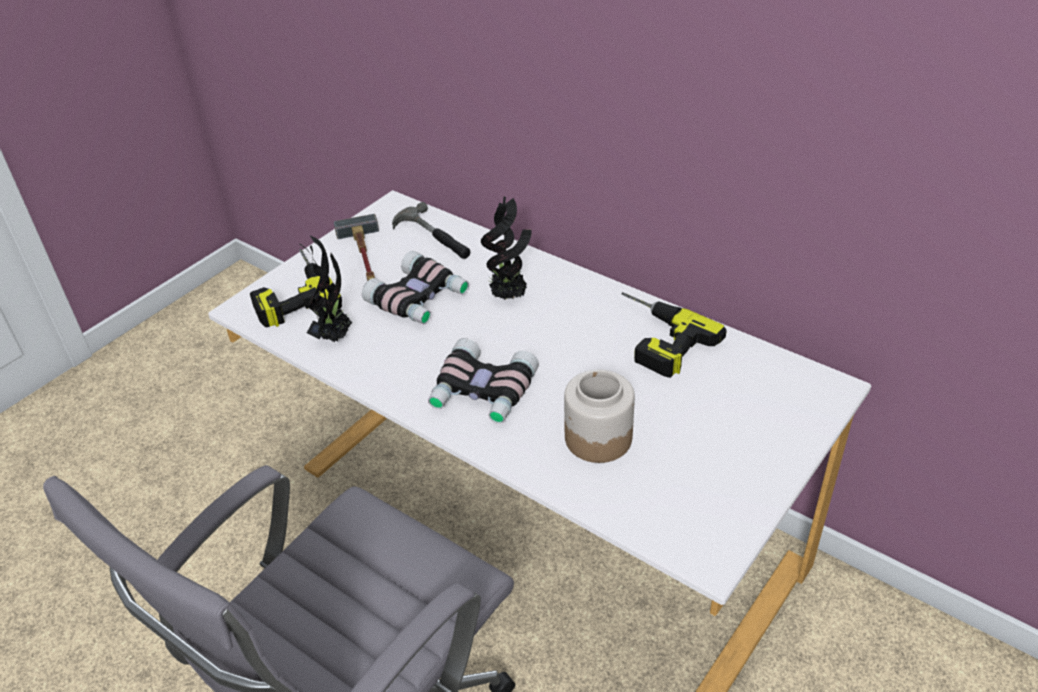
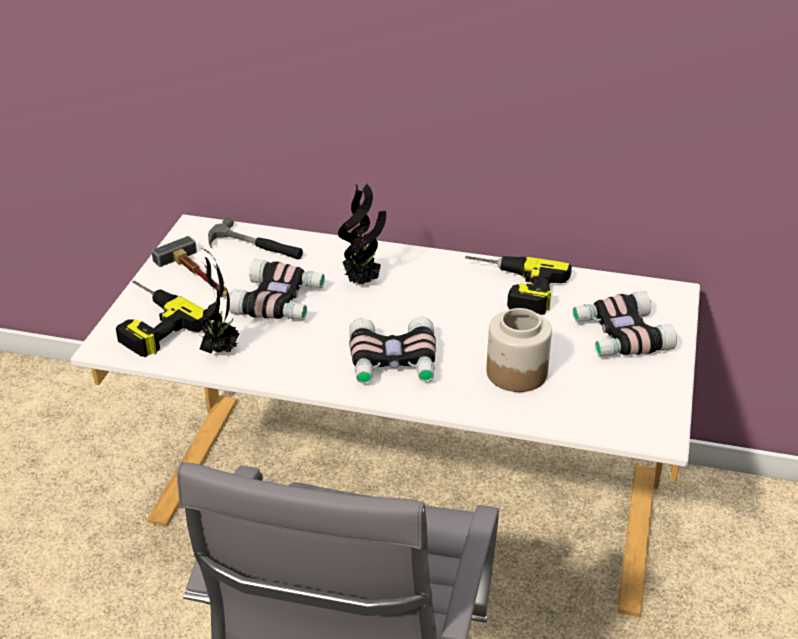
camera: 25 degrees left, 5 degrees down
(737, 424) = (619, 336): none -> binoculars

